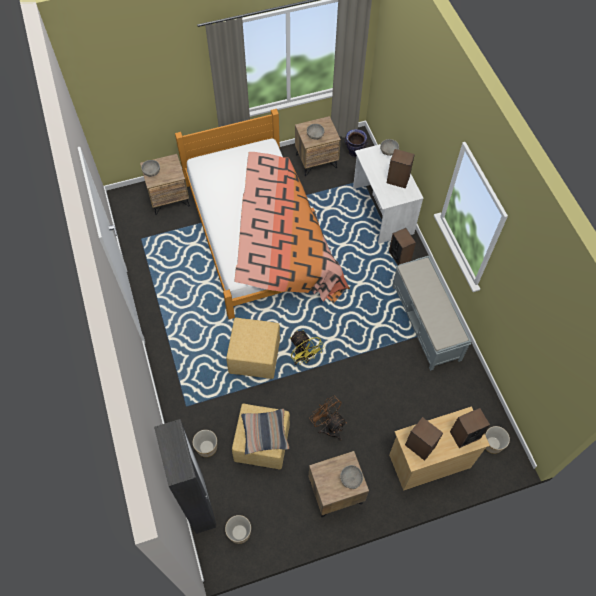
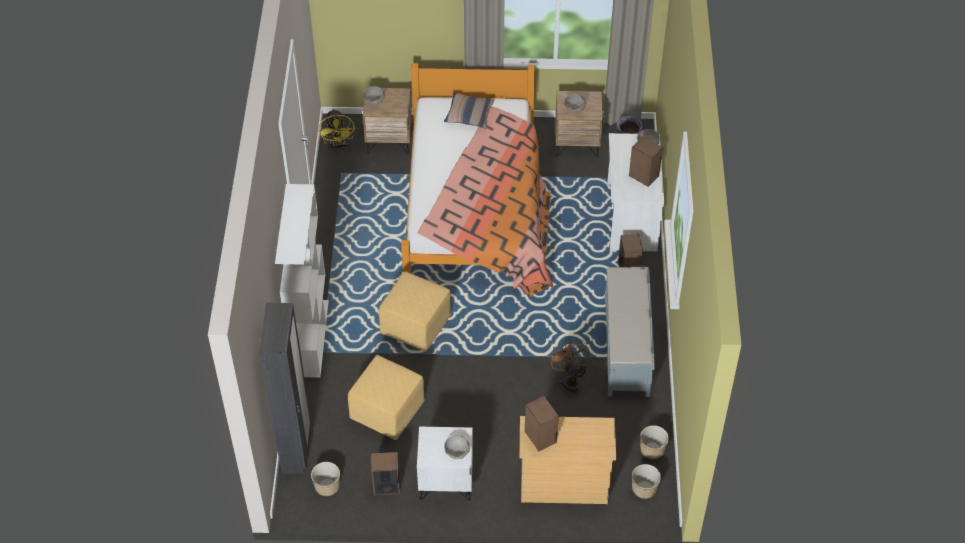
camera: 20 degrees right, 10 degrees down
(172, 395) = (310, 337): none -> white bookcase
(207, 447) = (327, 397): planter -> planter (652, 449)
(265, 433) = (388, 388): pillow -> pillow (469, 115)
(303, 357) = (470, 342): yellow fan -> yellow fan (337, 146)
(329, 426) = (467, 417): brown fan -> brown fan (570, 380)
(336, 493) = (445, 482): brown nightstand -> white nightstand
(464, 435) = (593, 441): speaker -> speaker (386, 485)

